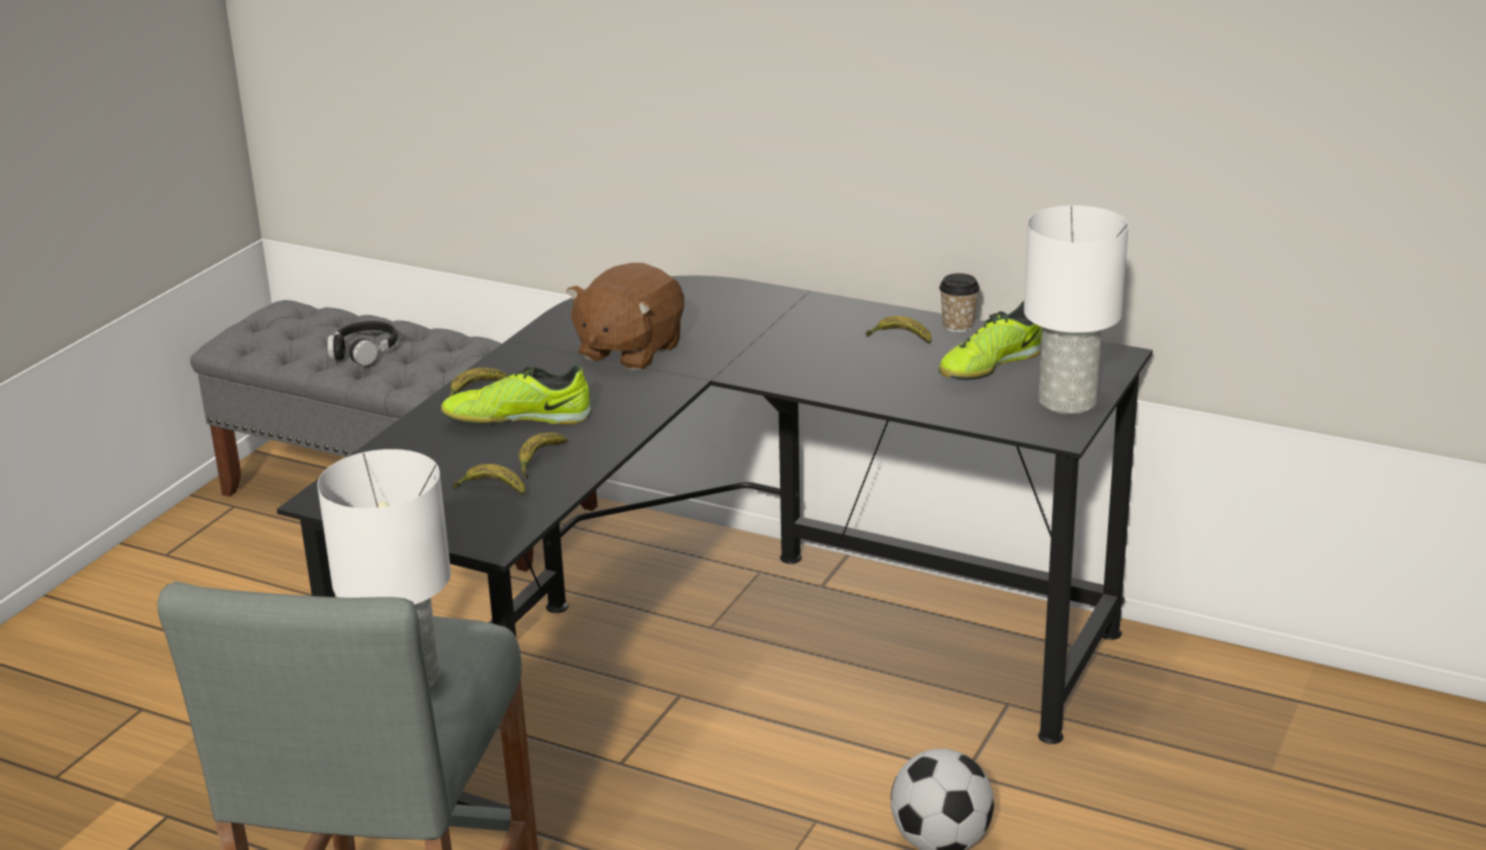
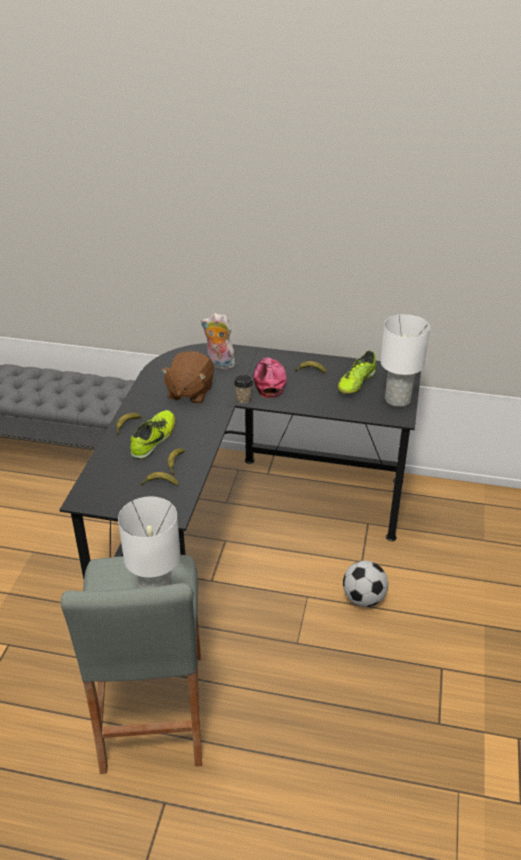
camera: 15 degrees left, 10 degrees up
(364, 351) = (36, 389): black headphones -> none
(517, 419) = (154, 439): shoe -> shoe turned 135 degrees clockwise
(712, 312) = (219, 364): none -> plush toy
(802, 347) = (268, 381): none -> cap
(958, 326) = (333, 361): cup -> cup (243, 399)

